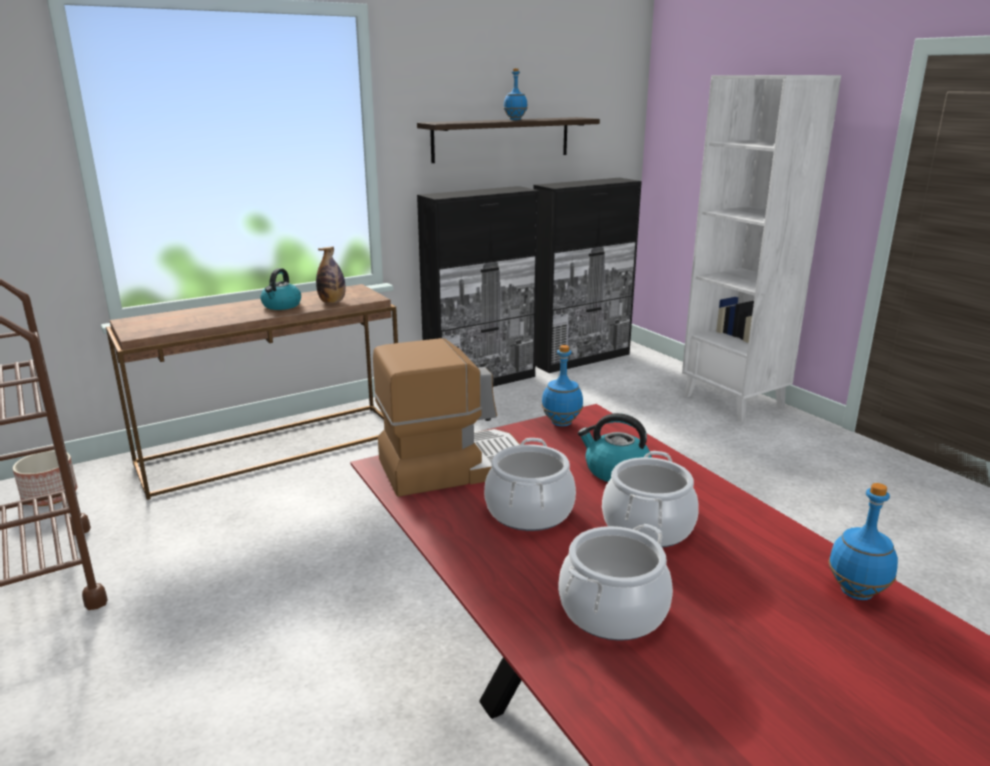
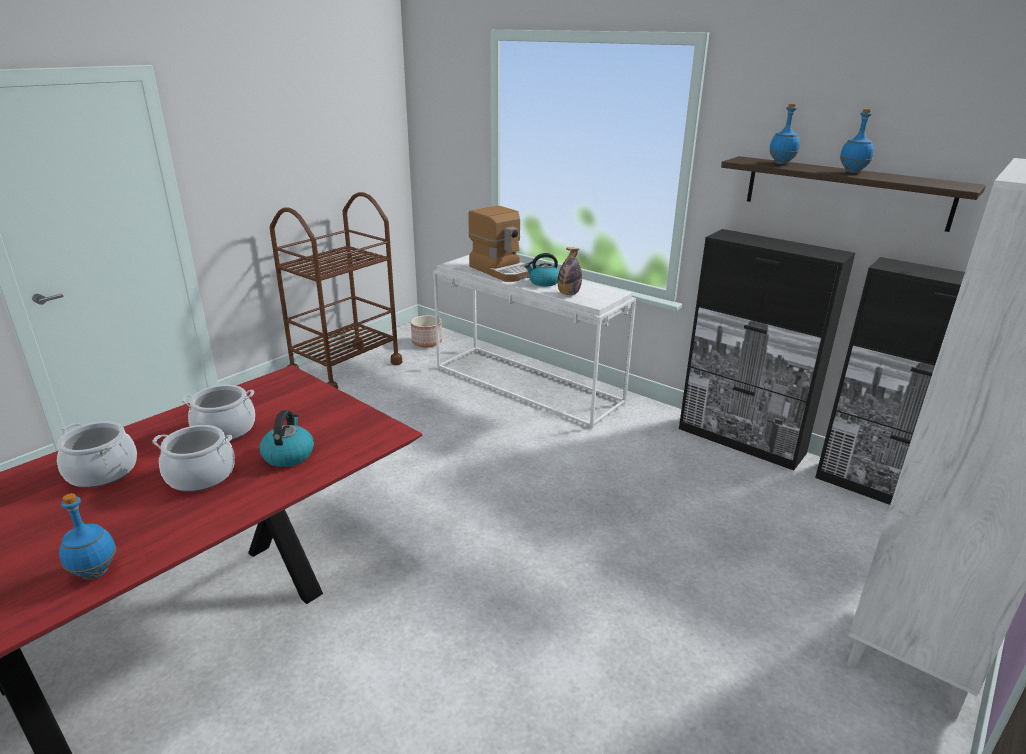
camera: 70 degrees right, 5 degrees up
(274, 448) = (529, 385): brown console table -> white console table
(451, 466) = (289, 395): coffee machine -> coffee machine (502, 270)
(561, 423) = (372, 423): blue bottle -> blue bottle (781, 163)

